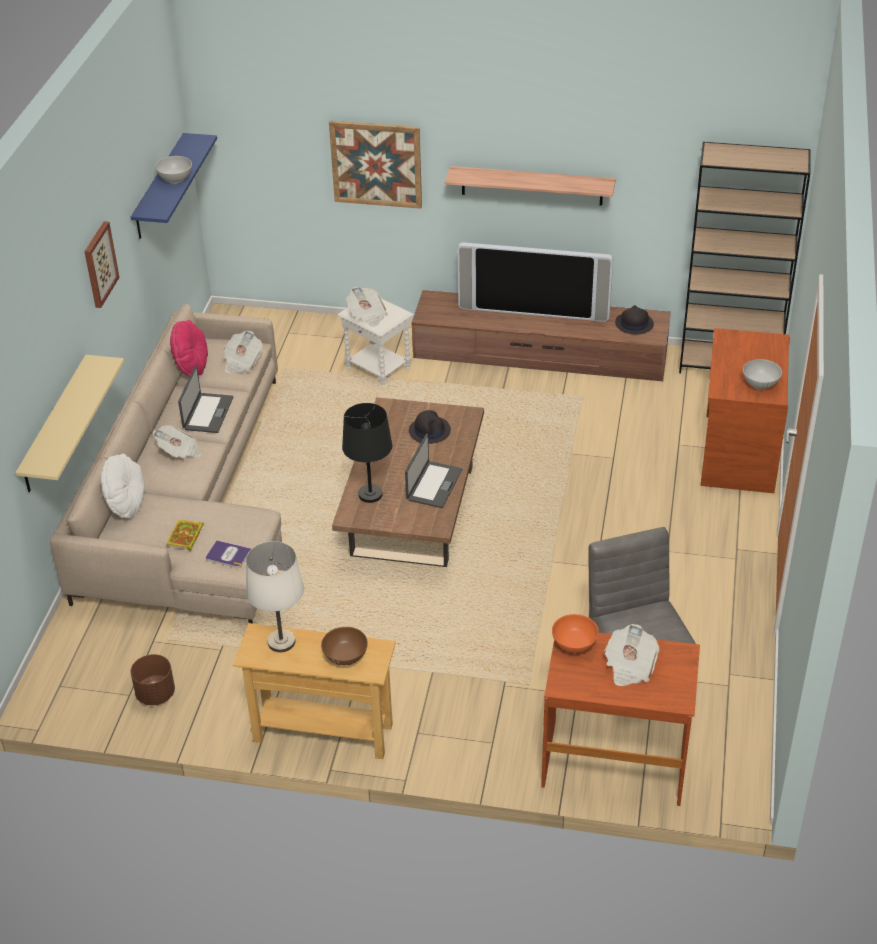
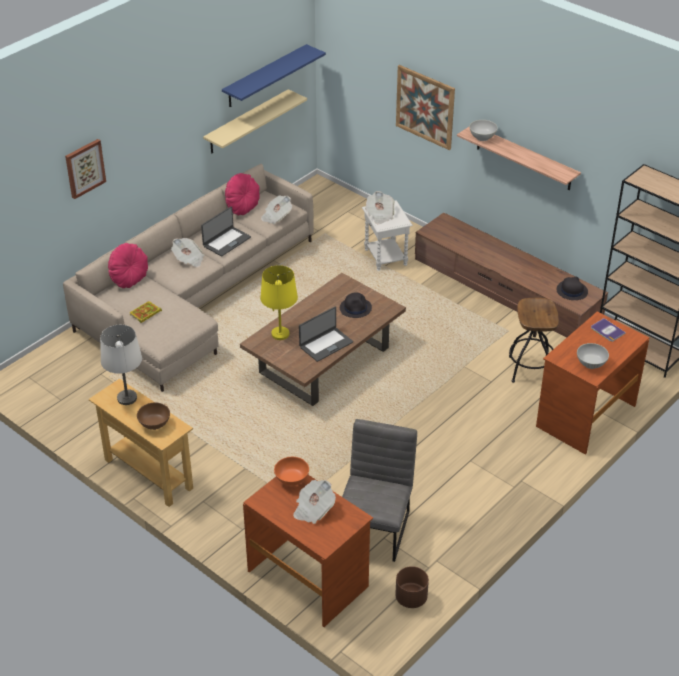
camera: 30 degrees right, 0 degrees up
(55, 425) = (93, 208): beige shelf -> beige shelf (247, 122)
(99, 264) = (174, 113): picture -> picture (84, 168)
(127, 506) = (130, 281): white pillow -> pink pillow
(155, 694) = (75, 406): brown planter -> brown planter (411, 598)
(175, 179) = (271, 73): white bowl -> white bowl (482, 137)
(228, 555) = (160, 335): book -> book (607, 330)
(370, 494) = (280, 334): black table lamp -> yellow table lamp
(534, 311) = (507, 255): television -> none
(641, 428) = (530, 369): none -> brown stool

